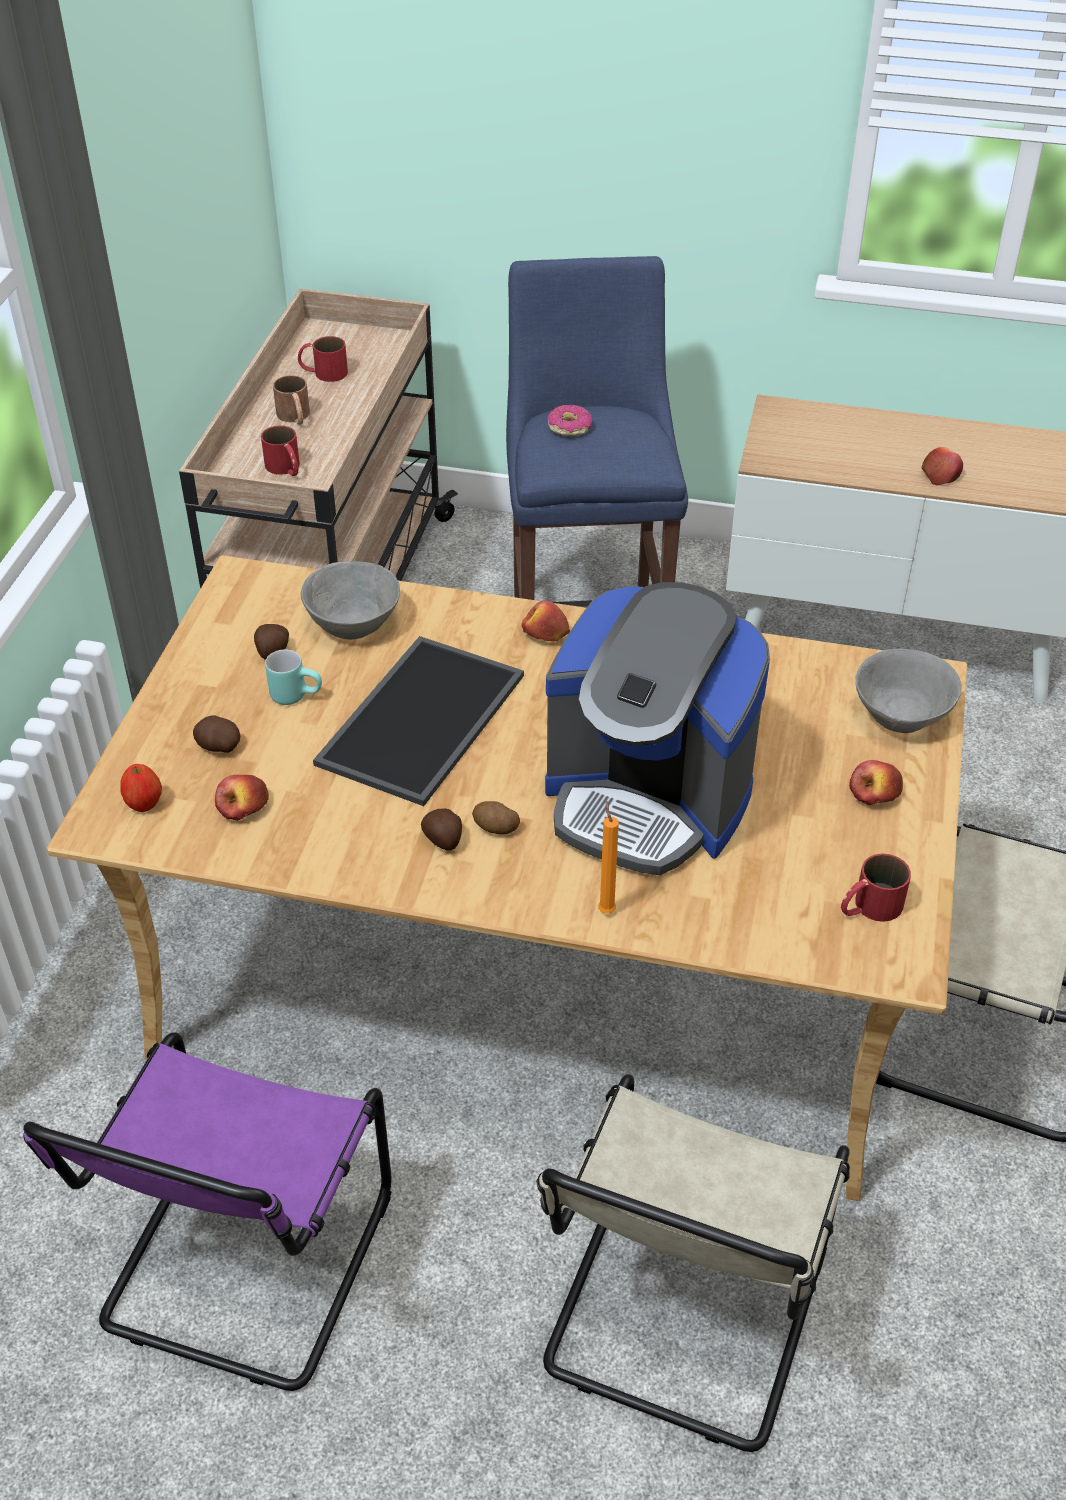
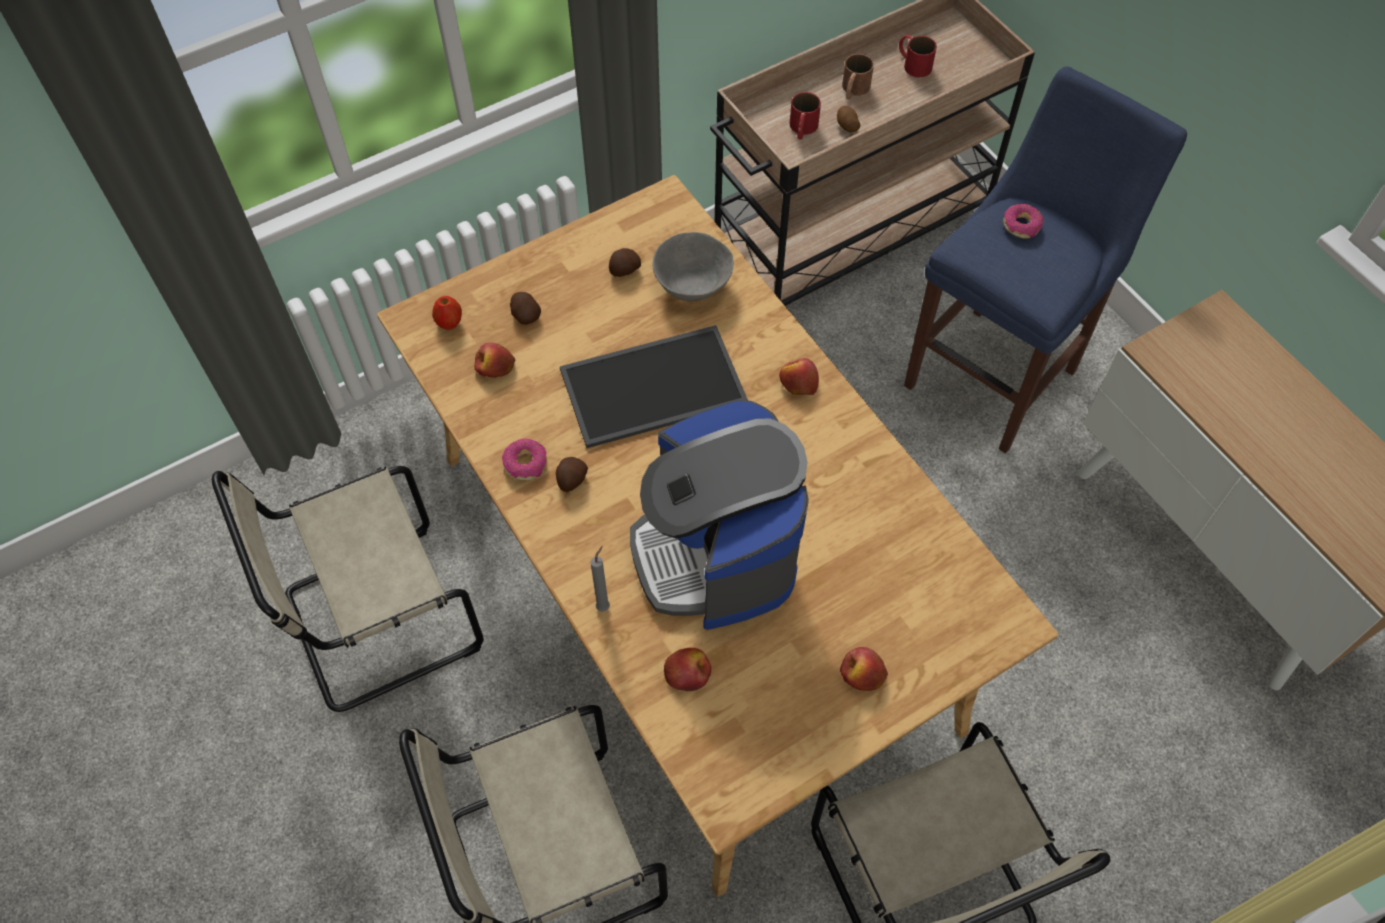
camera: 45 degrees right, 15 degrees up
(243, 1268) = (375, 621): purple chair -> beige chair
(297, 695) = (605, 312): turquoise mug -> none
(381, 858) = (526, 463): none -> donut
(495, 828) = (608, 497): potato -> potato (846, 125)
(606, 909) = (604, 605): orange candle -> grey candle
(869, 907) = (755, 746): red mug -> none
(900, 714) = (955, 633): grey bowl -> none
(940, 474) = (1283, 463): apple -> apple (687, 672)

